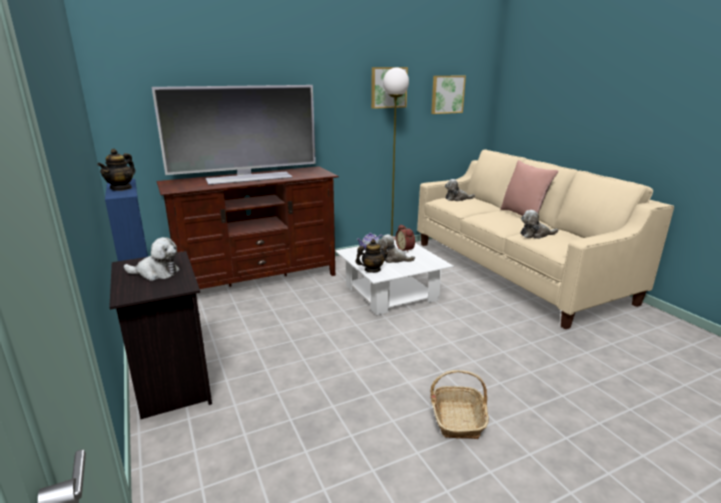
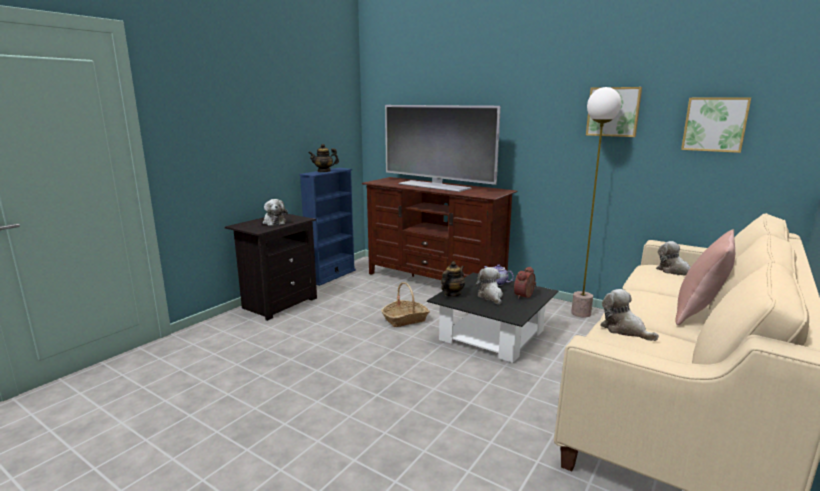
camera: 60 degrees right, 5 degrees down
(372, 270) = (452, 294): teapot -> teapot turned 90 degrees counterclockwise
(391, 293) = (492, 335): white coffee table -> black coffee table
(458, 419) = (308, 418): basket -> basket (405, 319)

